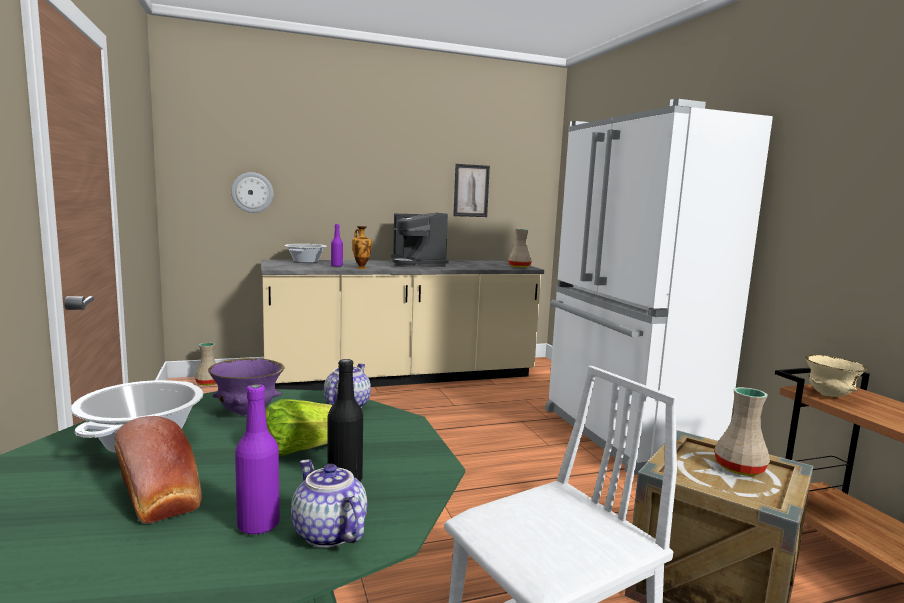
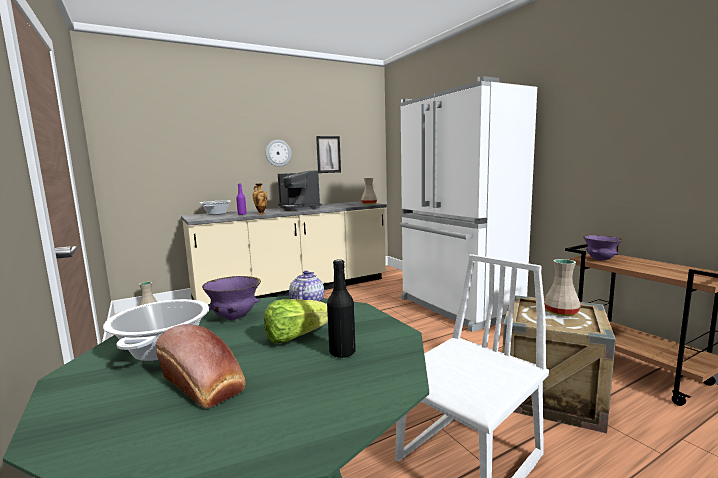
camera: 10 degrees left, 0 degrees up
(252, 192) = (169, 165): wall clock -> wall clock (278, 153)
(258, 525) = (299, 393): purple bottle -> none
(327, 533) = (356, 390): teapot -> none
(829, 396) = (600, 260): beige bowl -> purple bowl

